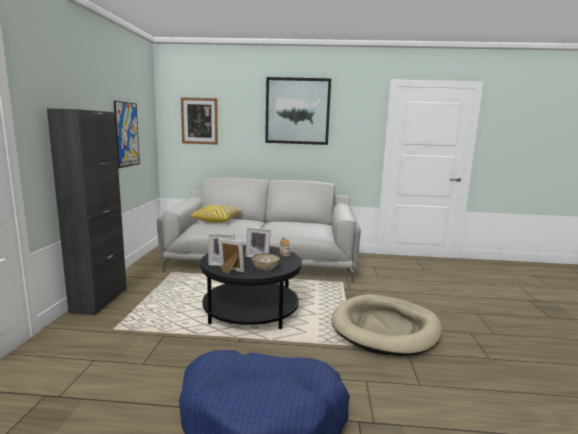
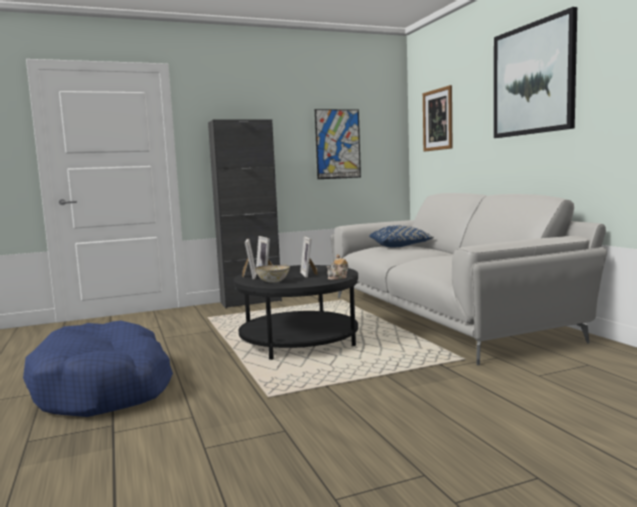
camera: 65 degrees right, 5 degrees down
(217, 220) = (400, 246): yellow pillow -> blue pillow
(385, 328) = (344, 407): beige dog bed -> none

